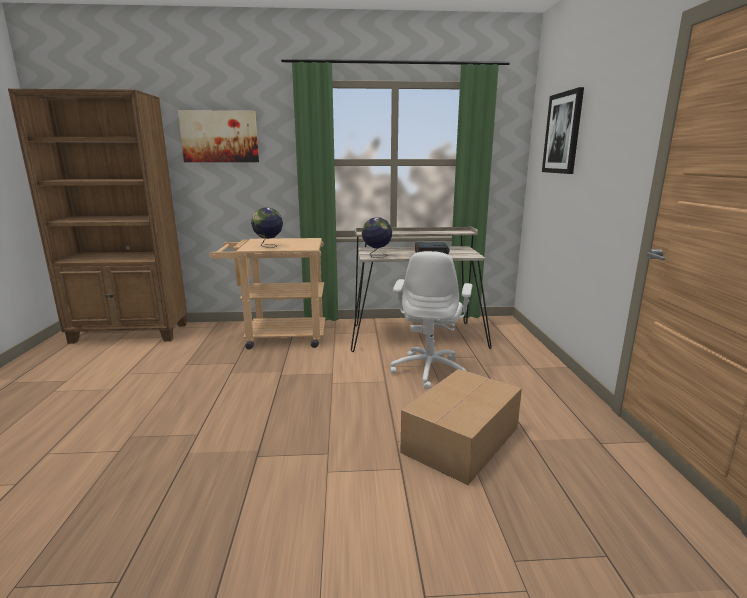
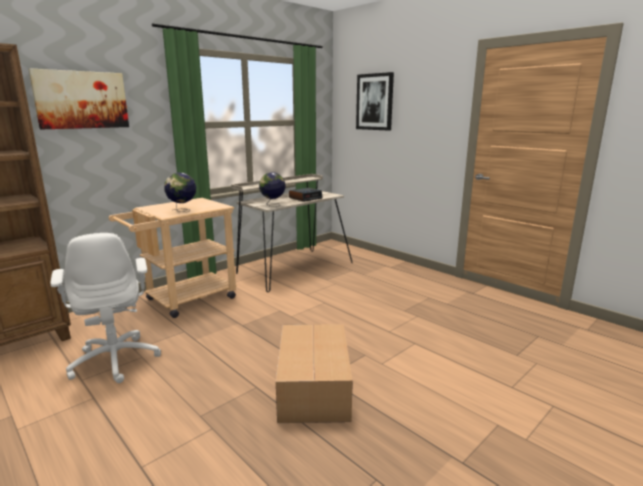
camera: 40 degrees left, 0 degrees up
(429, 370) = (339, 286): white office chair -> white office chair (116, 360)
(463, 439) = (418, 316): cardboard box -> cardboard box (314, 386)

